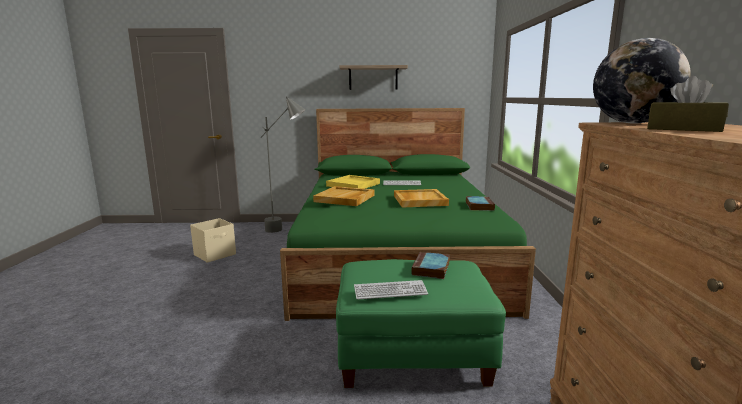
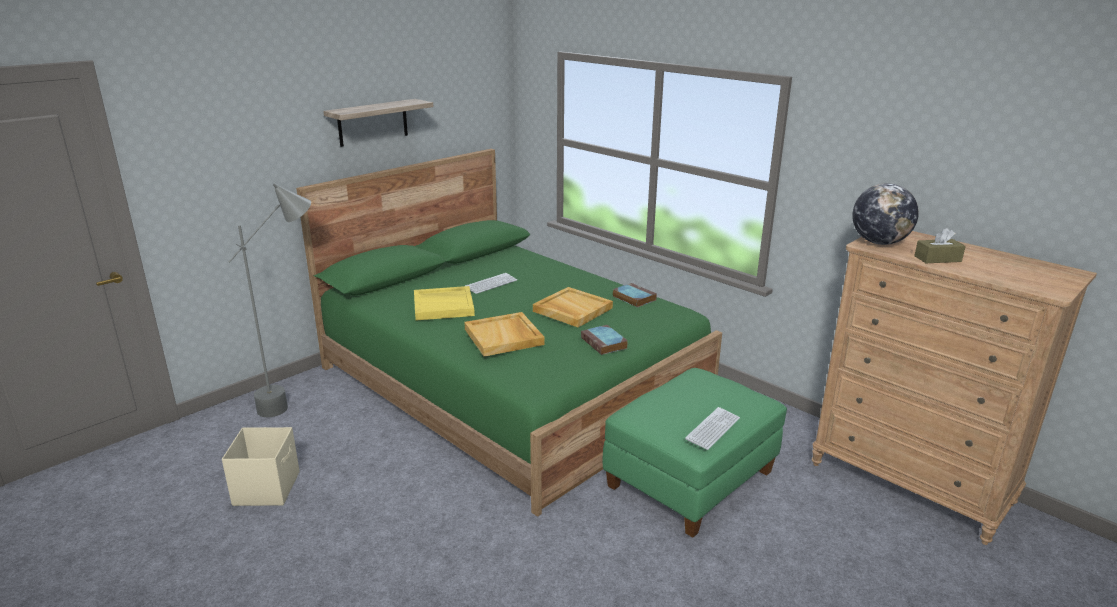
camera: 45 degrees left, 10 degrees up
(431, 269) = (699, 392): book -> book (604, 343)

